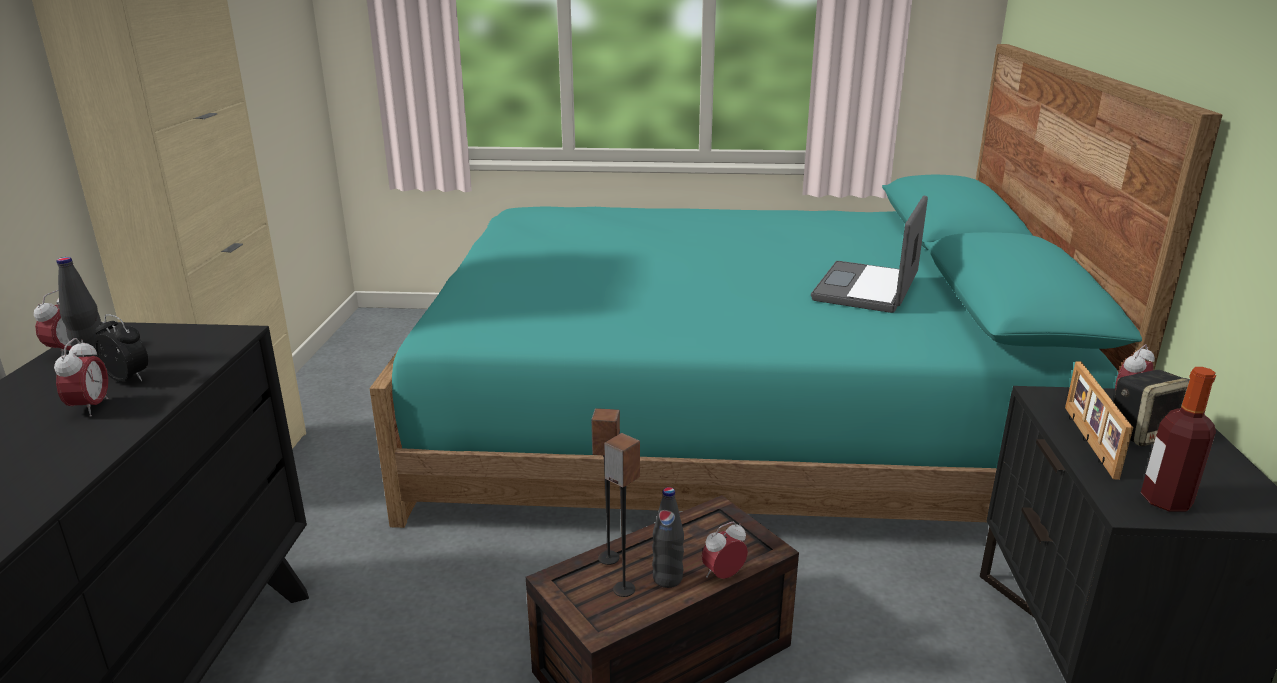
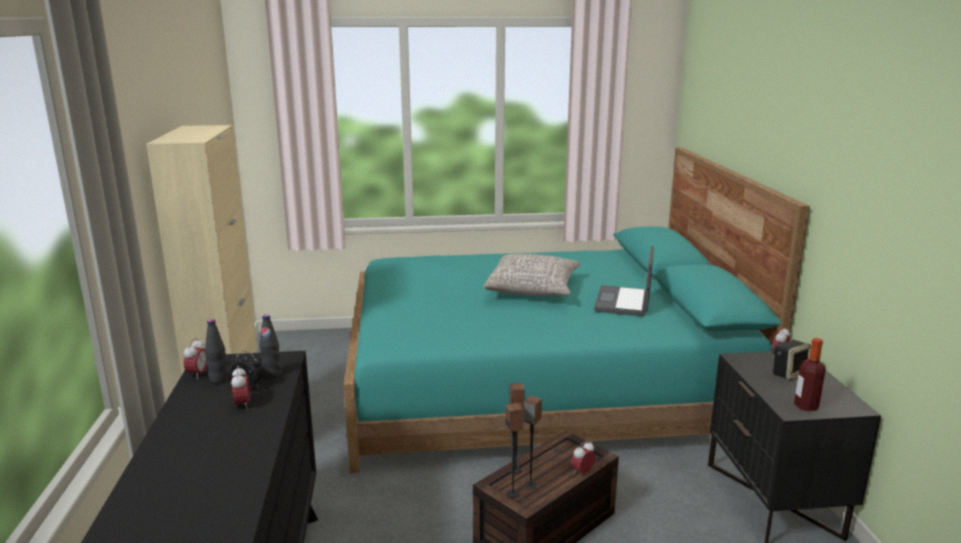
camera: 10 degrees left, 5 degrees down
(586, 602) = (513, 494): none -> speaker
(667, 579) = (552, 477): black bottle -> black bottle (272, 374)
(723, 260) = (533, 289): none -> grey pillow
(1087, 441) = (763, 380): picture frame -> none

